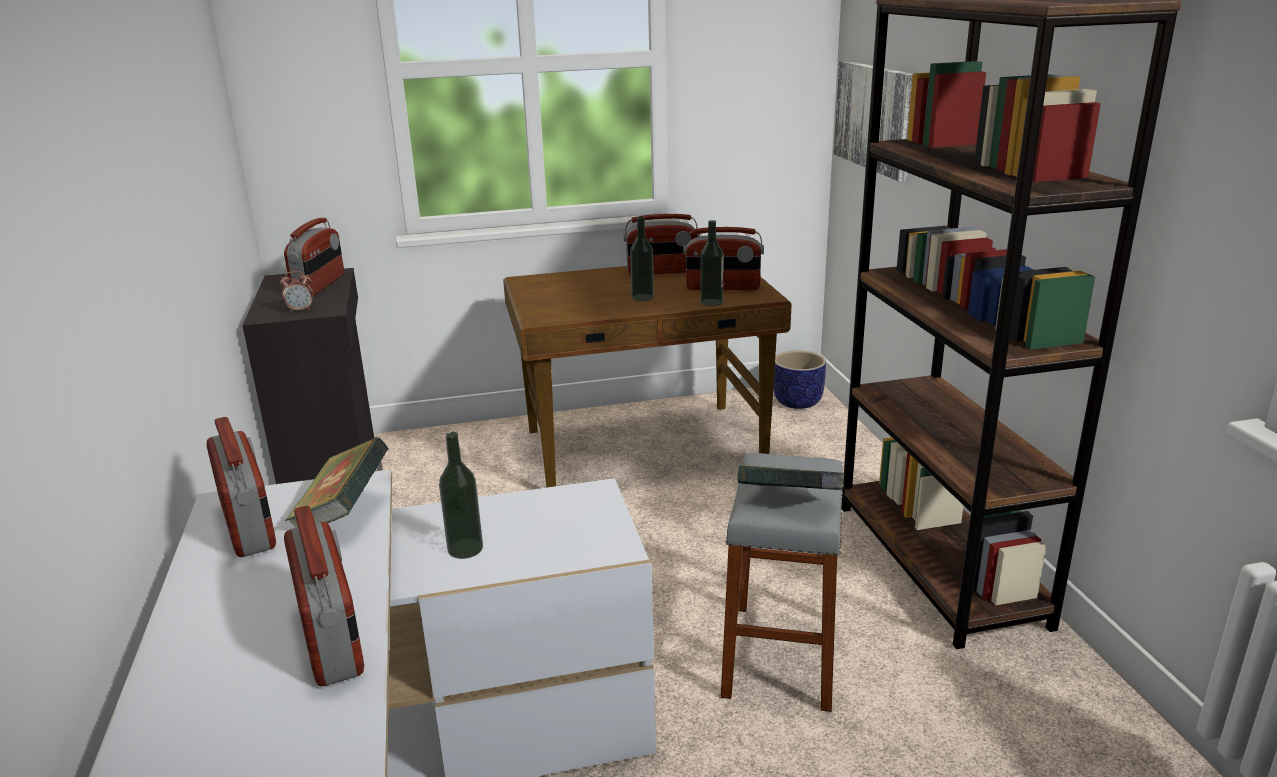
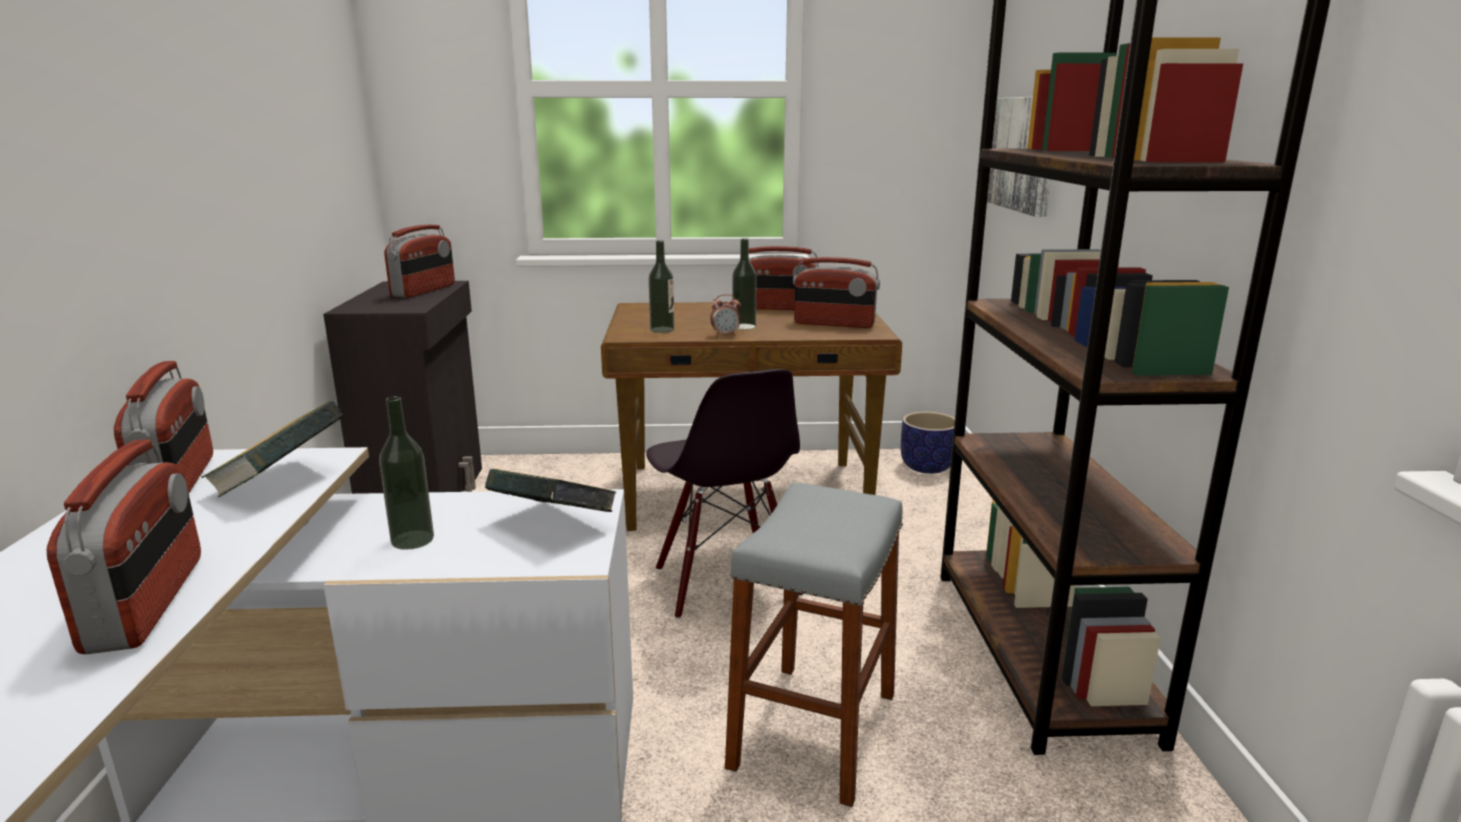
camera: 10 degrees right, 5 degrees down
(300, 310) = (387, 307): alarm clock -> alarm clock (725, 335)
(658, 537) = (725, 583): none -> black chair
(711, 302) = (814, 335): bottle -> bottle (662, 329)
(789, 503) = (815, 538): book -> book (553, 523)

